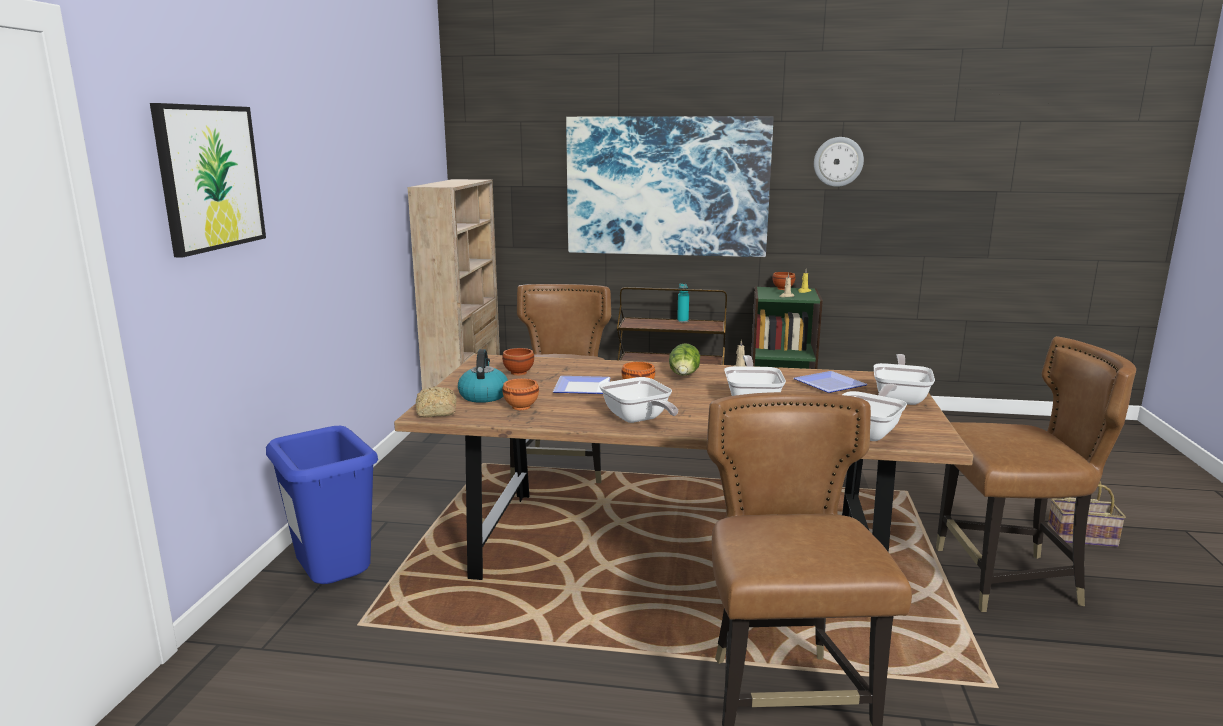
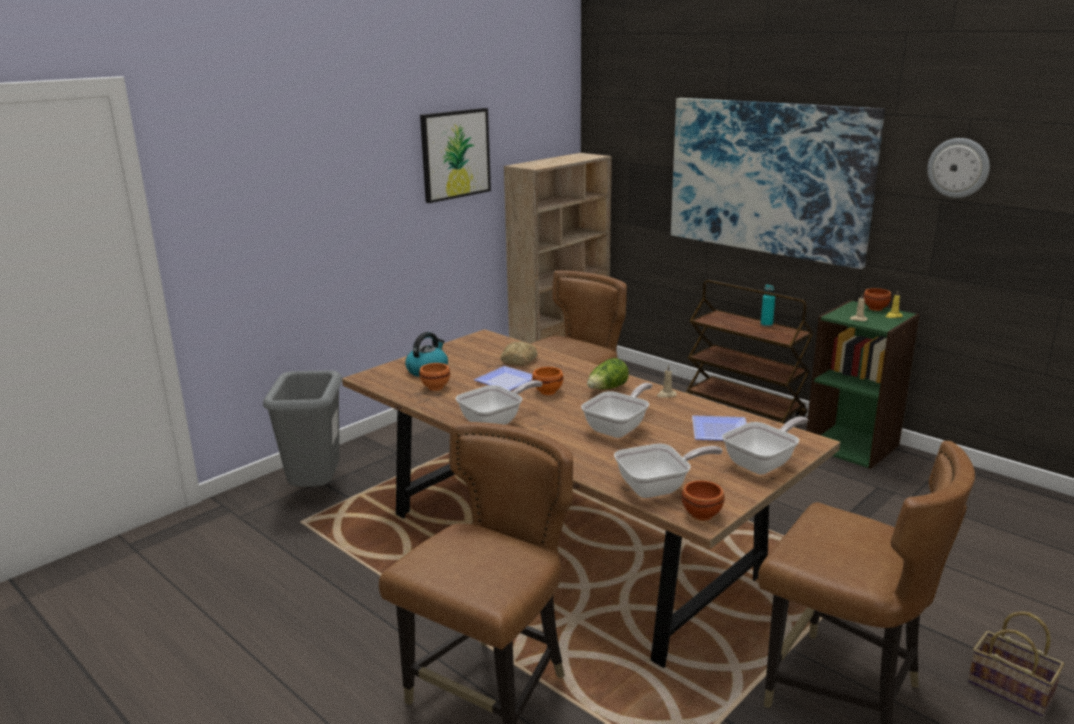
camera: 35 degrees right, 5 degrees up
(210, 177) = (255, 176): picture -> picture (455, 154)
(335, 587) = (316, 491): blue trash can -> grey trash can
(436, 412) = (376, 377): bread -> bread (518, 361)
(518, 372) = (485, 355): brown bowl -> brown bowl (702, 514)
(638, 419) = (496, 421): frying pan -> frying pan turned 135 degrees counterclockwise

